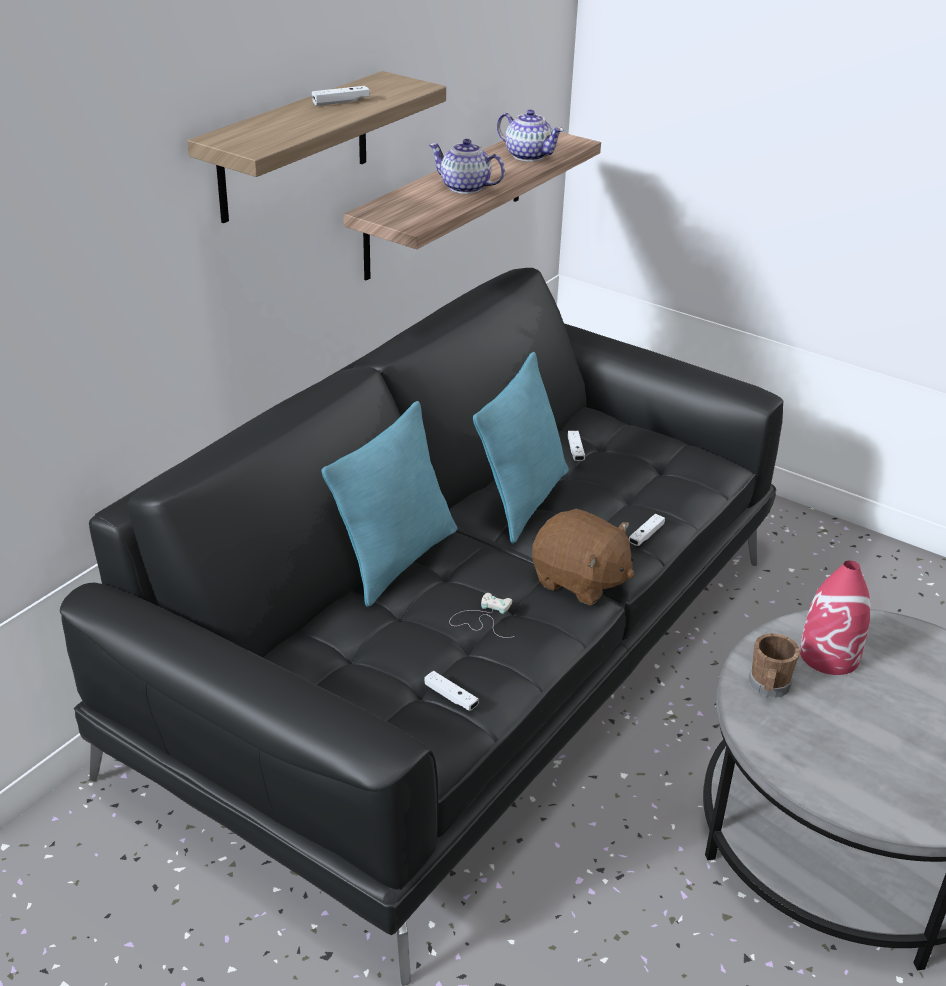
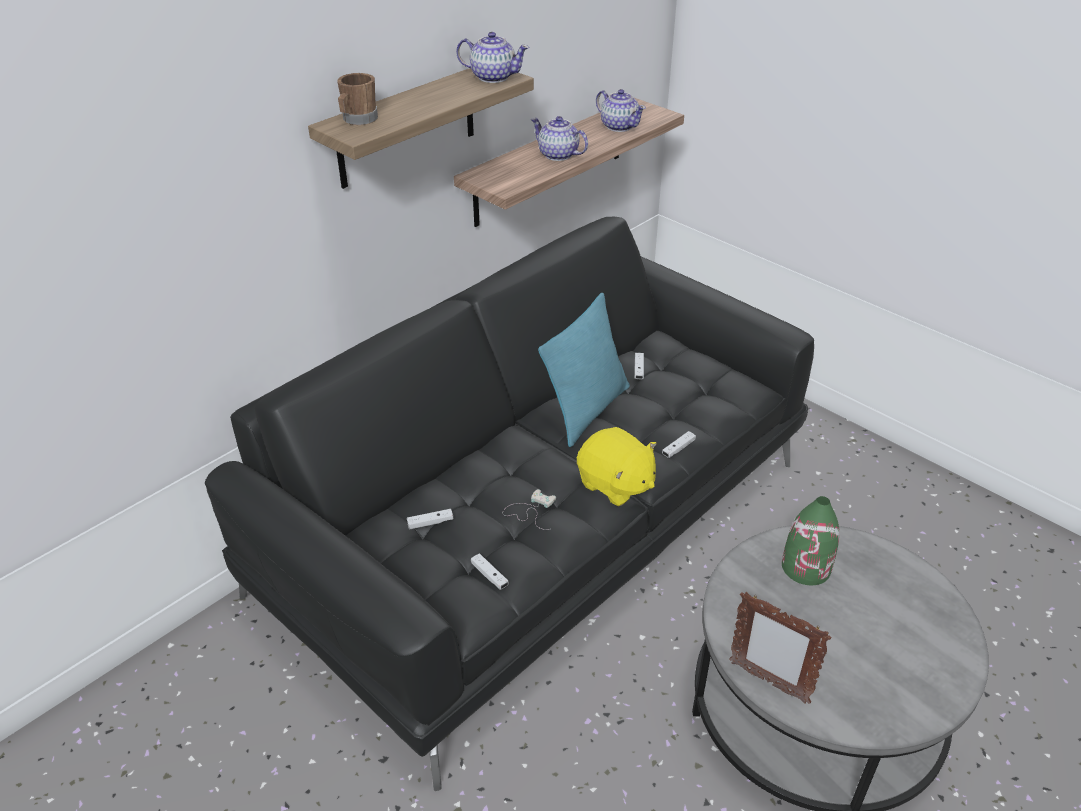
camera: 10 degrees right, 5 degrees up
(341, 102) = (442, 92): white game controller -> white game controller (430, 523)
(396, 560) = (475, 454): turquoise pillow -> none
(397, 86) = (493, 77): none -> teapot
(579, 581) = (615, 484): brown plush toy -> yellow plush toy
(768, 687) = (748, 590): brown mug -> brown mug (358, 120)
(818, 786) = (768, 682): none -> picture frame
(829, 655) = (806, 567): red vase -> green vase

